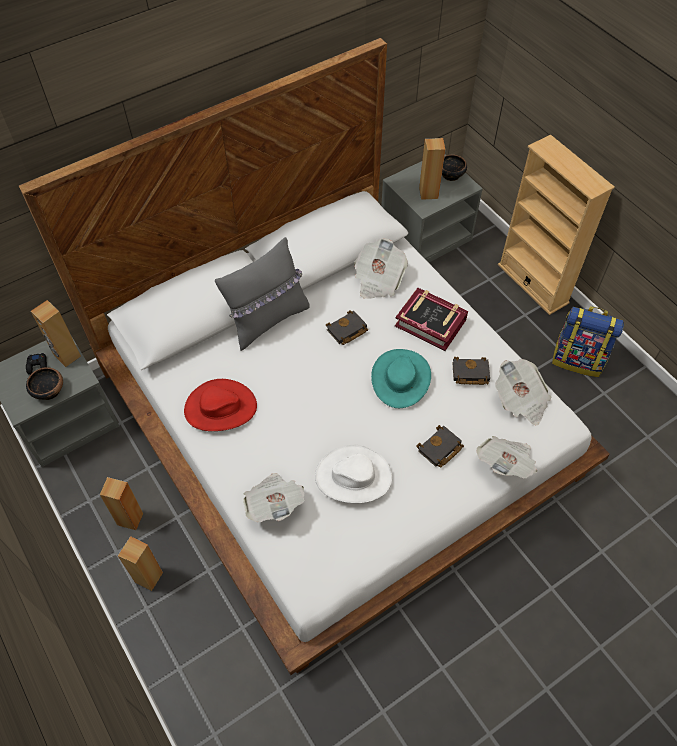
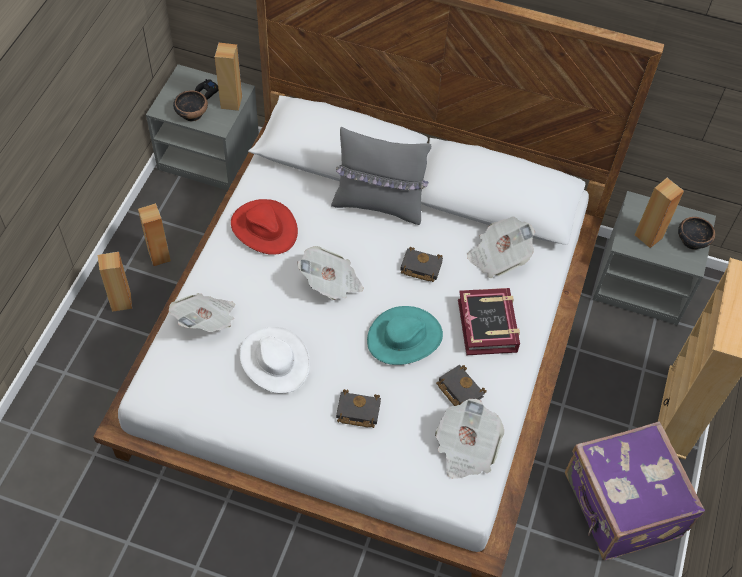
camera: 50 degrees right, 0 degrees up
(506, 464) = (385, 473): newspaper -> newspaper (331, 283)
(578, 359) = (620, 506): backpack -> purple suitcase

